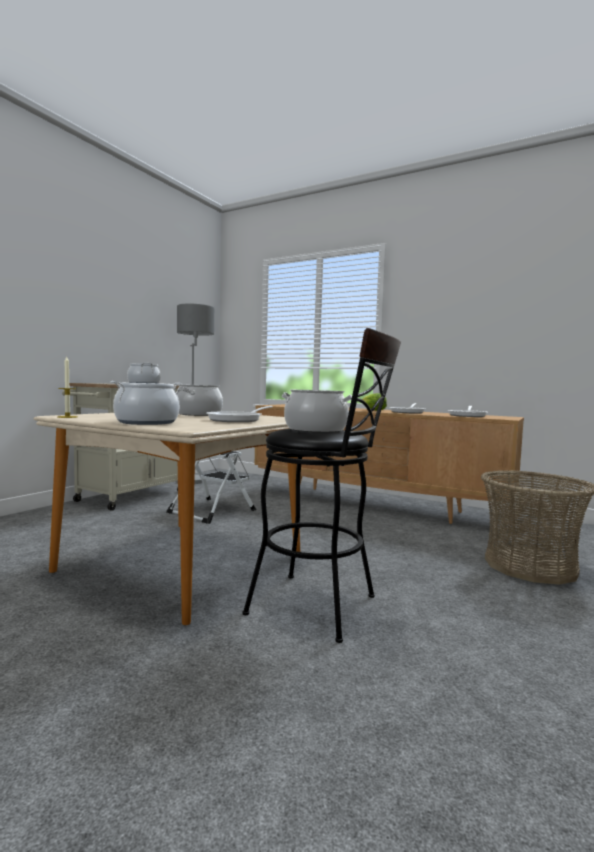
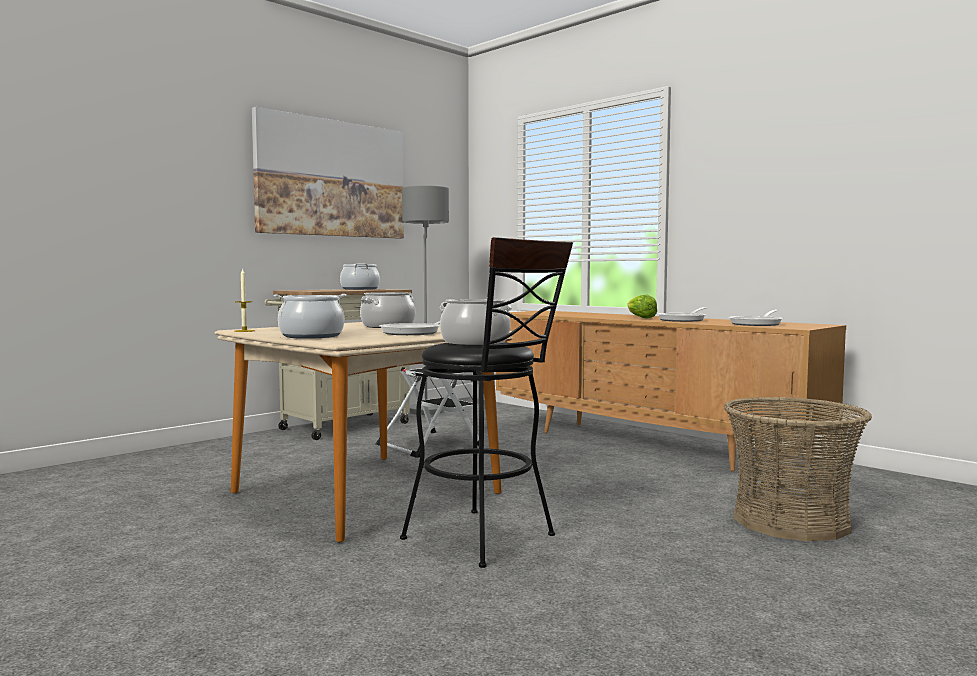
camera: 15 degrees right, 0 degrees up
(119, 292) = (332, 178): none -> picture

